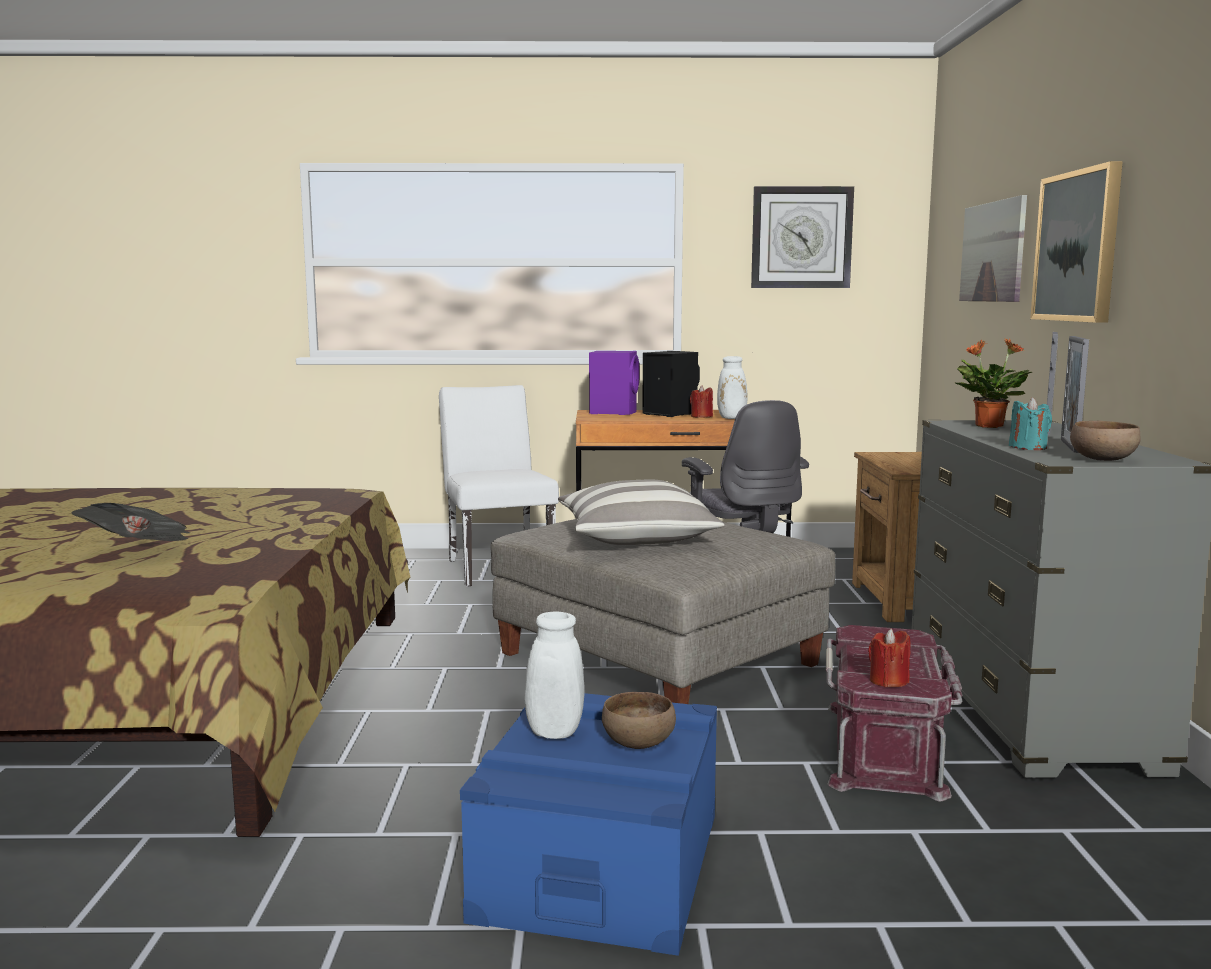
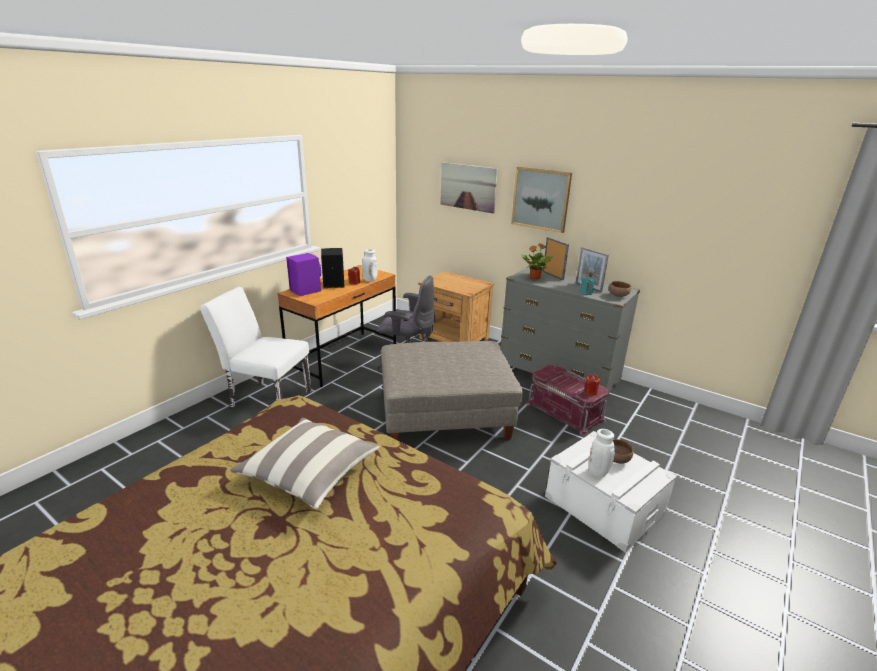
camera: 55 degrees left, 15 degrees up
(140, 553) = (386, 512): newspaper -> none
(601, 865) = (604, 505): blue storage box -> white storage box
(636, 538) = (451, 369): pillow -> pillow (309, 473)
(801, 237) = (353, 172): wall clock -> none

